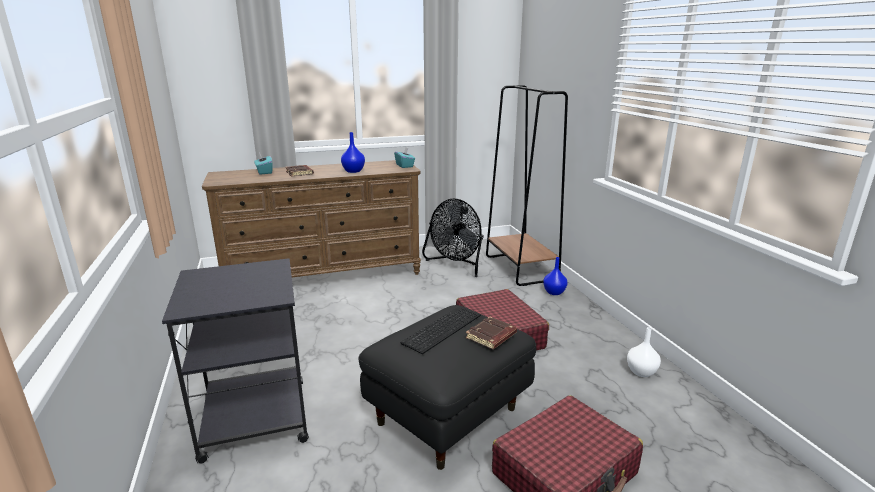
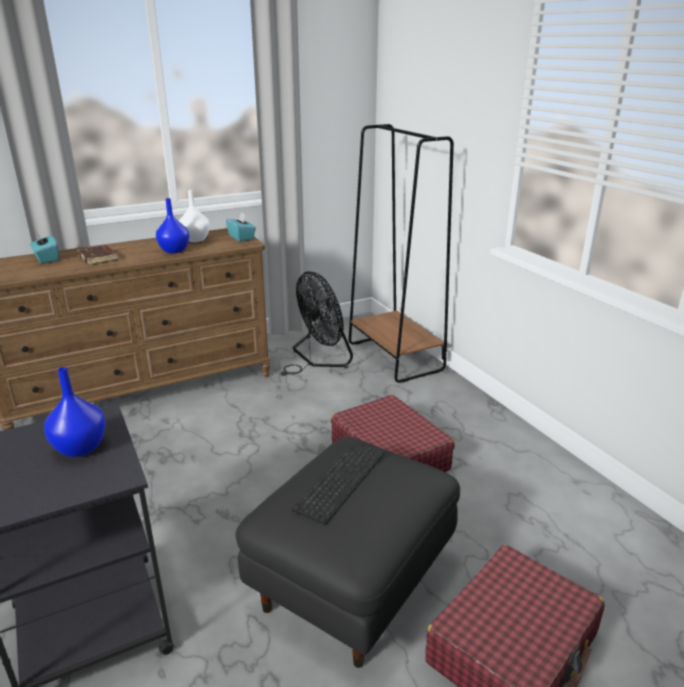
camera: 10 degrees left, 5 degrees up
(456, 263) = (313, 356): black fan -> black fan turned 150 degrees counterclockwise
(491, 337) = (407, 486): brown book -> none
(554, 292) = (443, 388): blue vase -> blue vase (81, 448)
(640, 372) = (567, 490): white vase -> white vase (194, 240)

